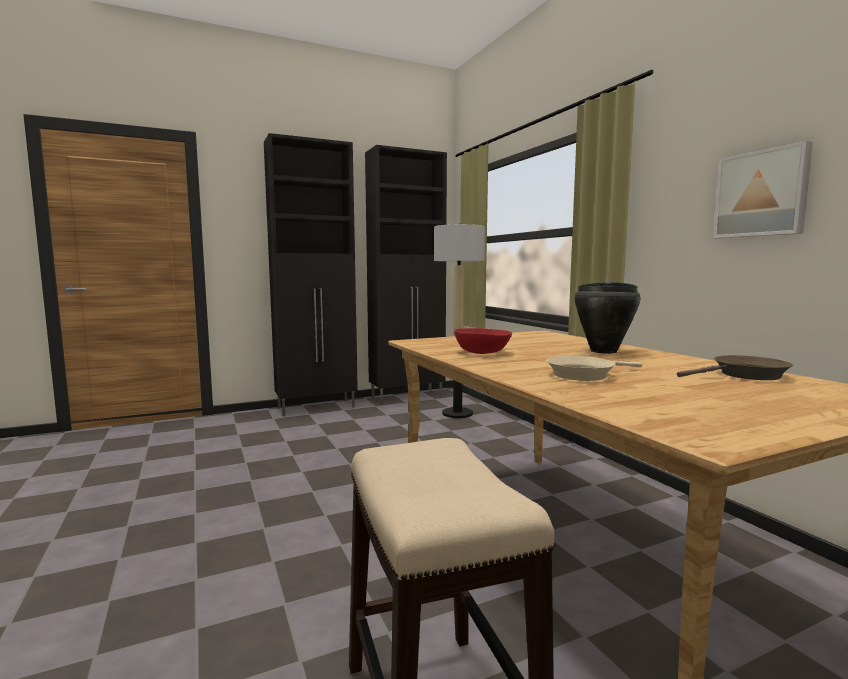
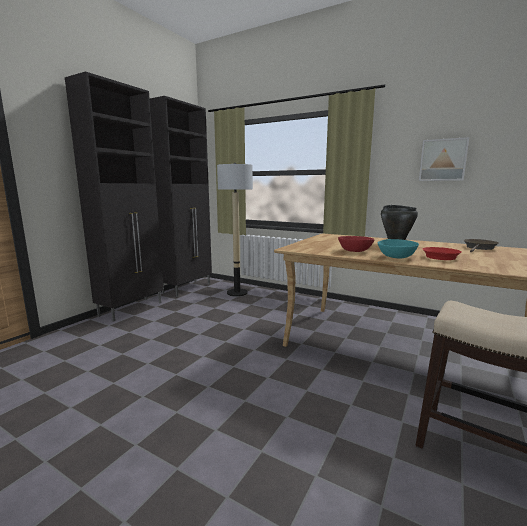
camera: 35 degrees left, 5 degrees up
(506, 365) = (396, 257): none -> turquoise bowl
(584, 375) = (440, 256): beige frying pan -> red frying pan

